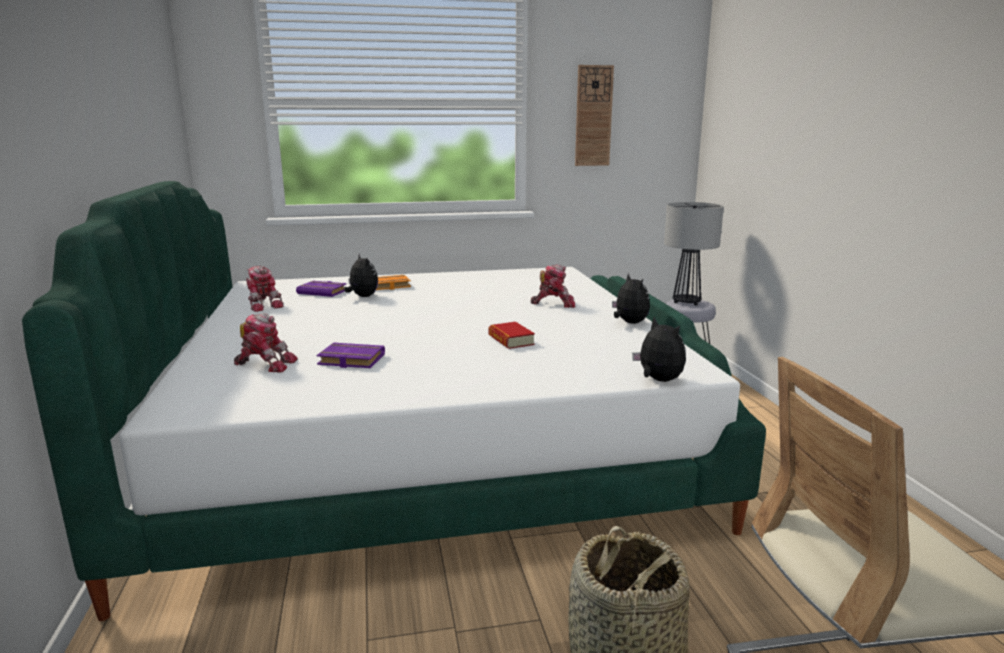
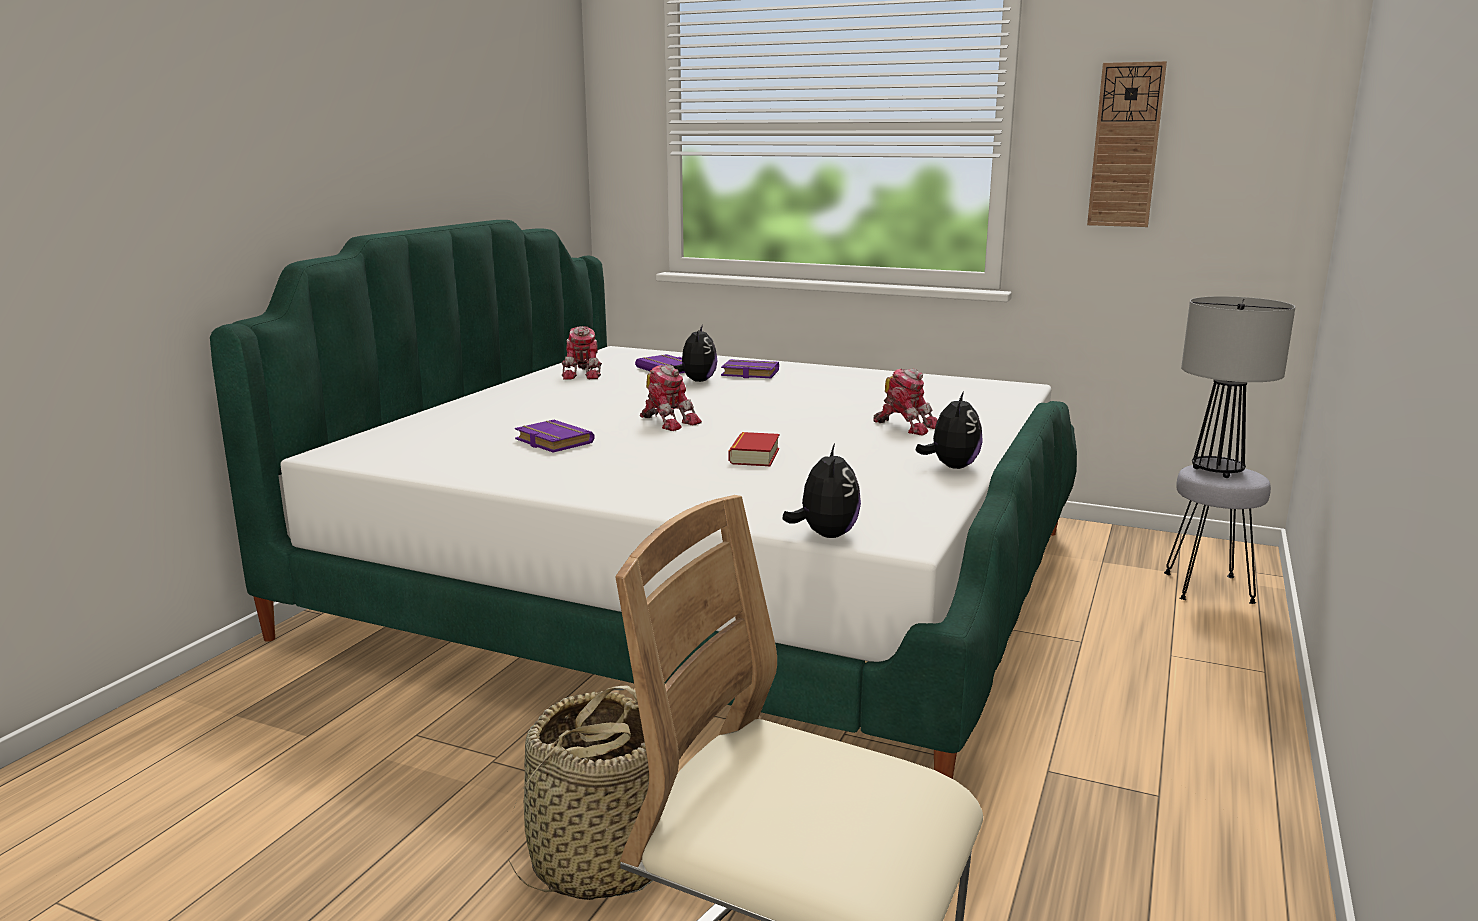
camera: 35 degrees right, 0 degrees up
(266, 364) = (477, 430): toy robot -> toy robot (668, 422)
(388, 286) = (748, 374): orange book -> purple book

